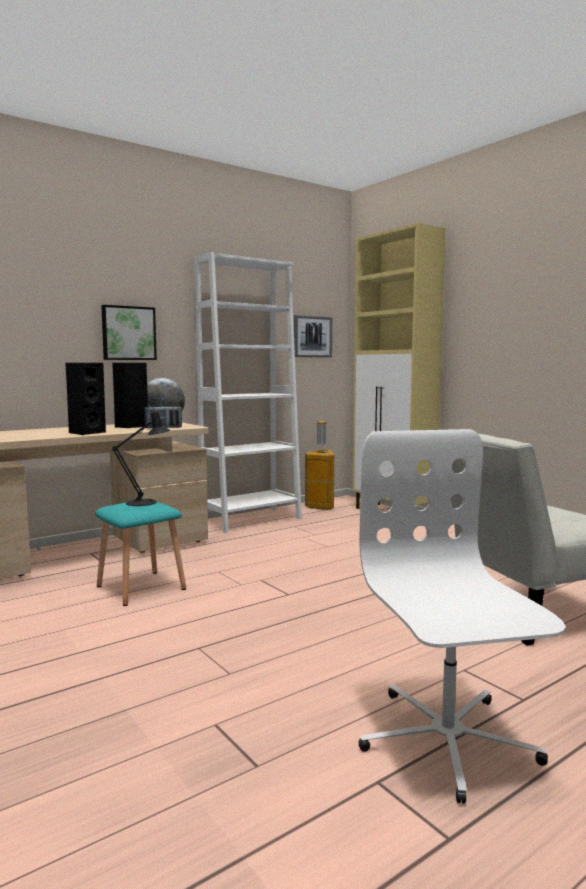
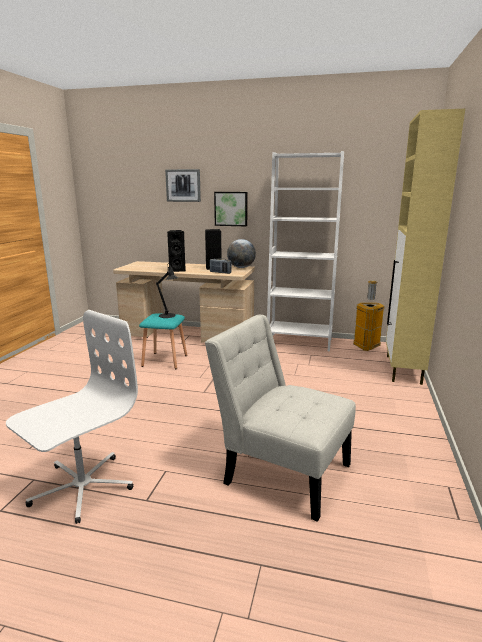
camera: 50 degrees right, 10 degrees up
(312, 336) = (384, 209): picture -> picture (183, 185)

